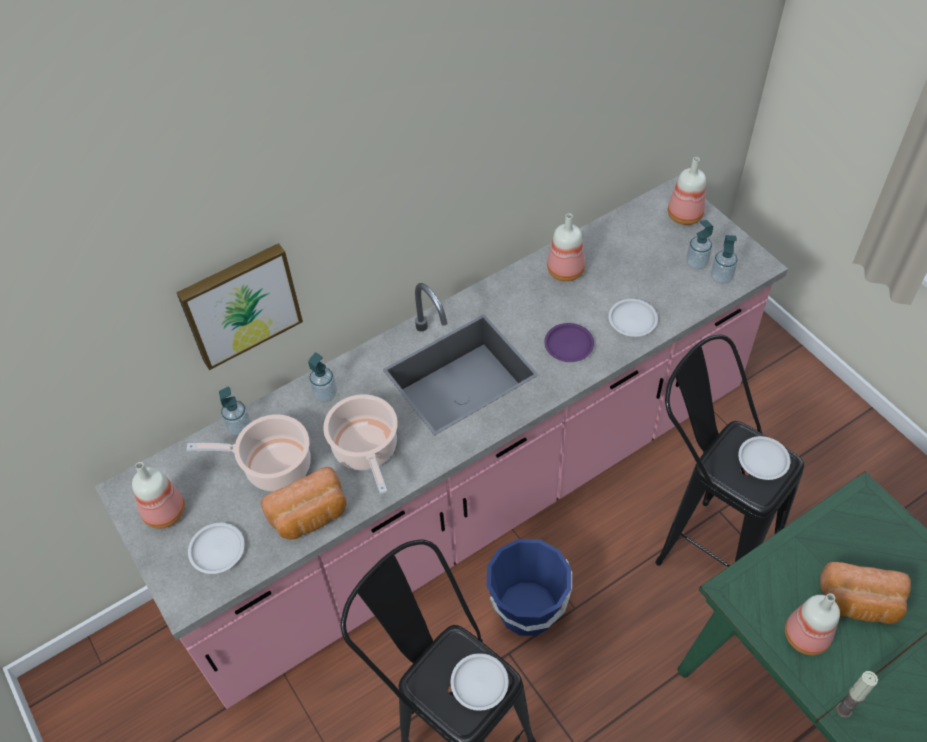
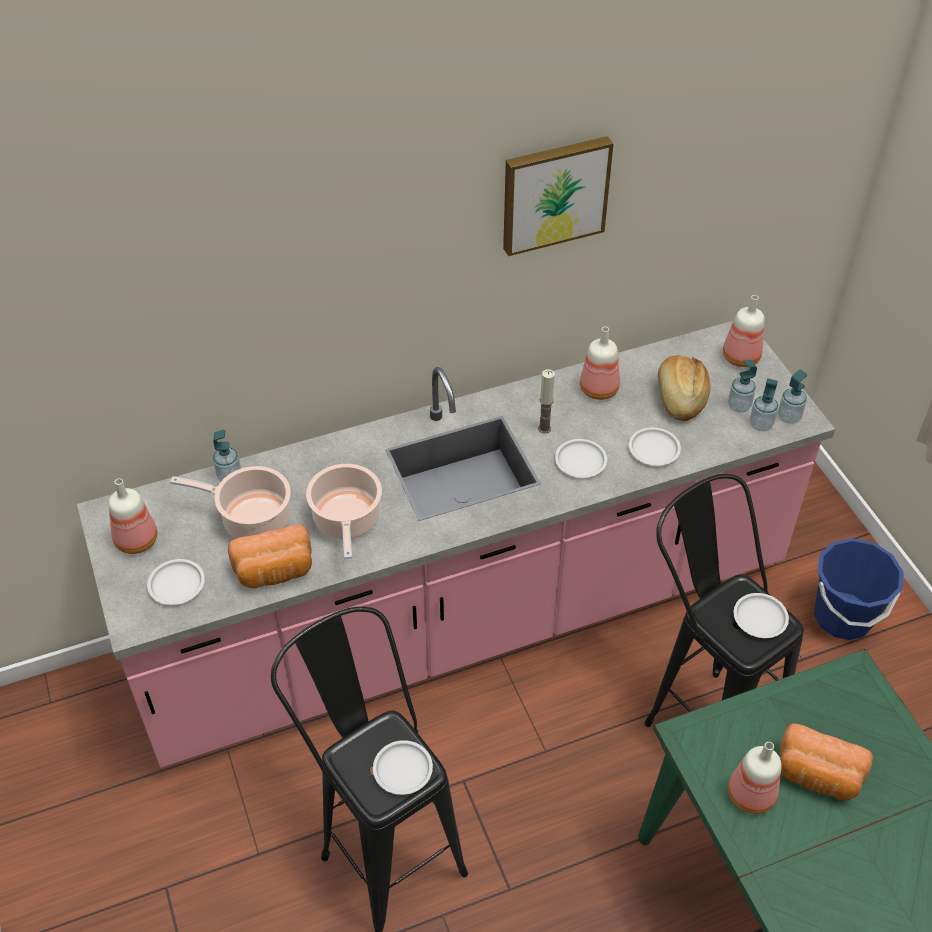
camera: 10 degrees right, 5 degrees down
(240, 303) = (250, 348): picture -> picture (554, 193)
(325, 394) = (322, 461): soap dispenser -> soap dispenser (789, 417)
(527, 609) = (495, 741): blue bucket -> blue bucket (843, 616)
(568, 345) = (580, 461): purple plate -> white plate
(641, 265) = (679, 397): none -> bread
(844, 710) = (769, 874): candle -> candle (544, 428)

